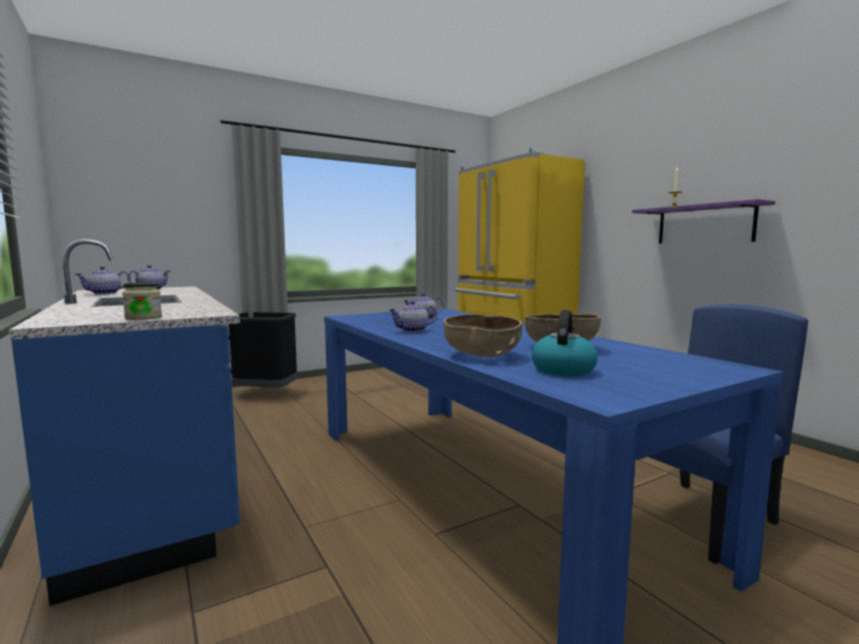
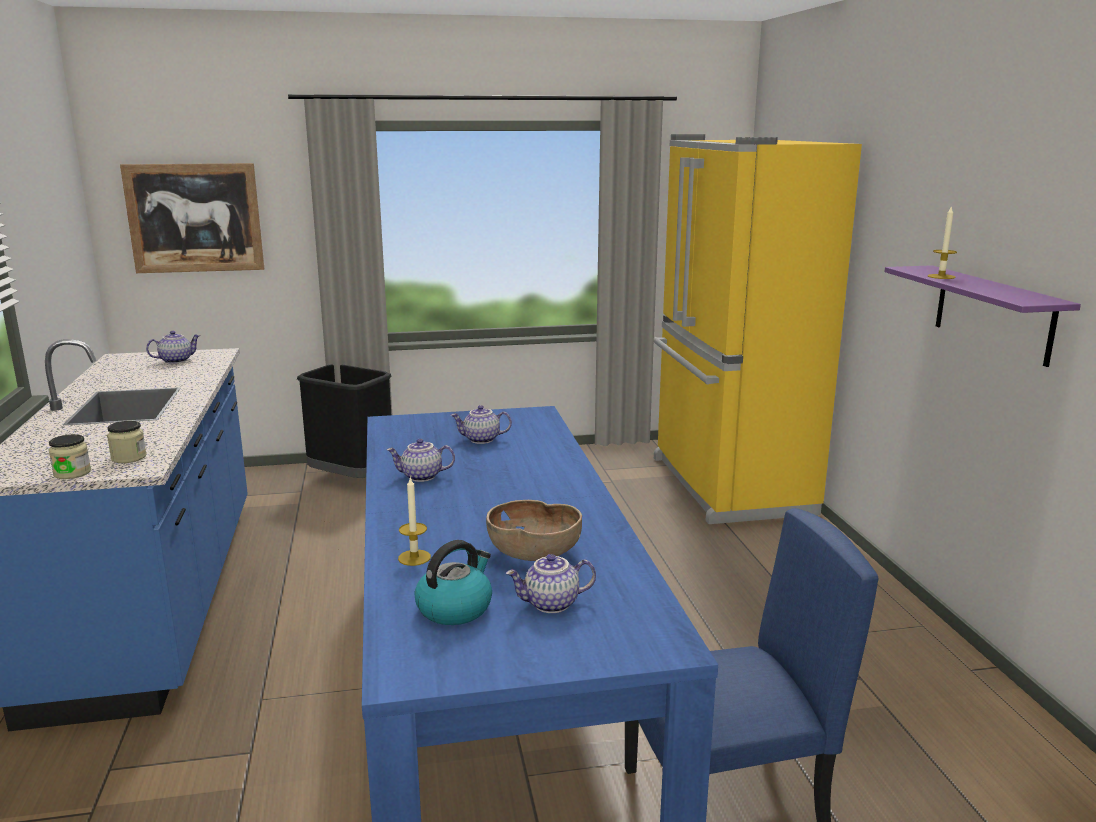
camera: 20 degrees right, 10 degrees up
(104, 293) = (116, 374): teapot -> teapot (551, 604)
(141, 203) = (195, 218): none -> picture
(188, 311) = (129, 457): none -> jar
(482, 355) = (414, 557): brown bowl -> candle

